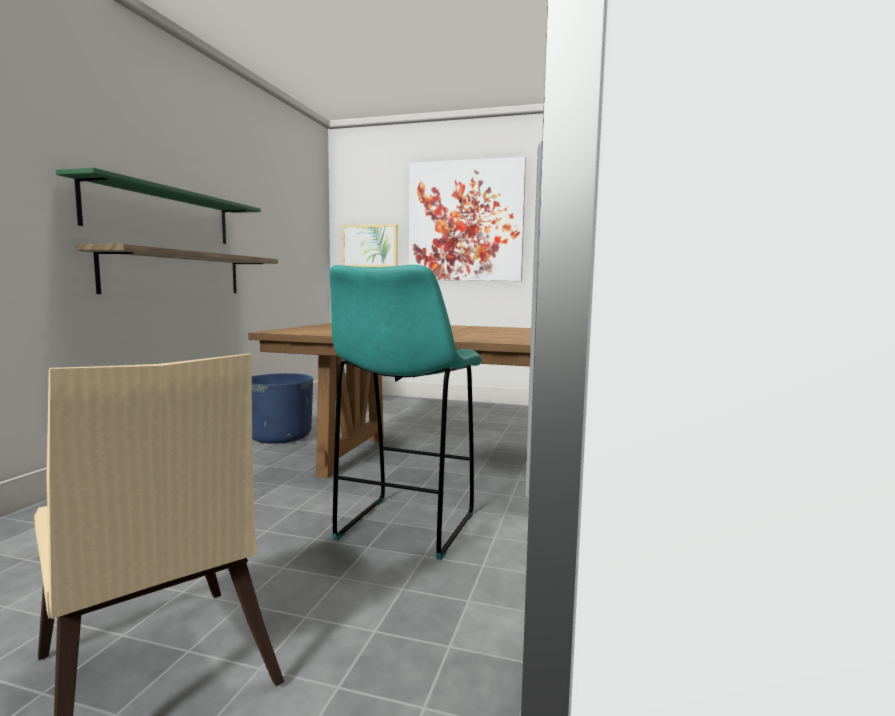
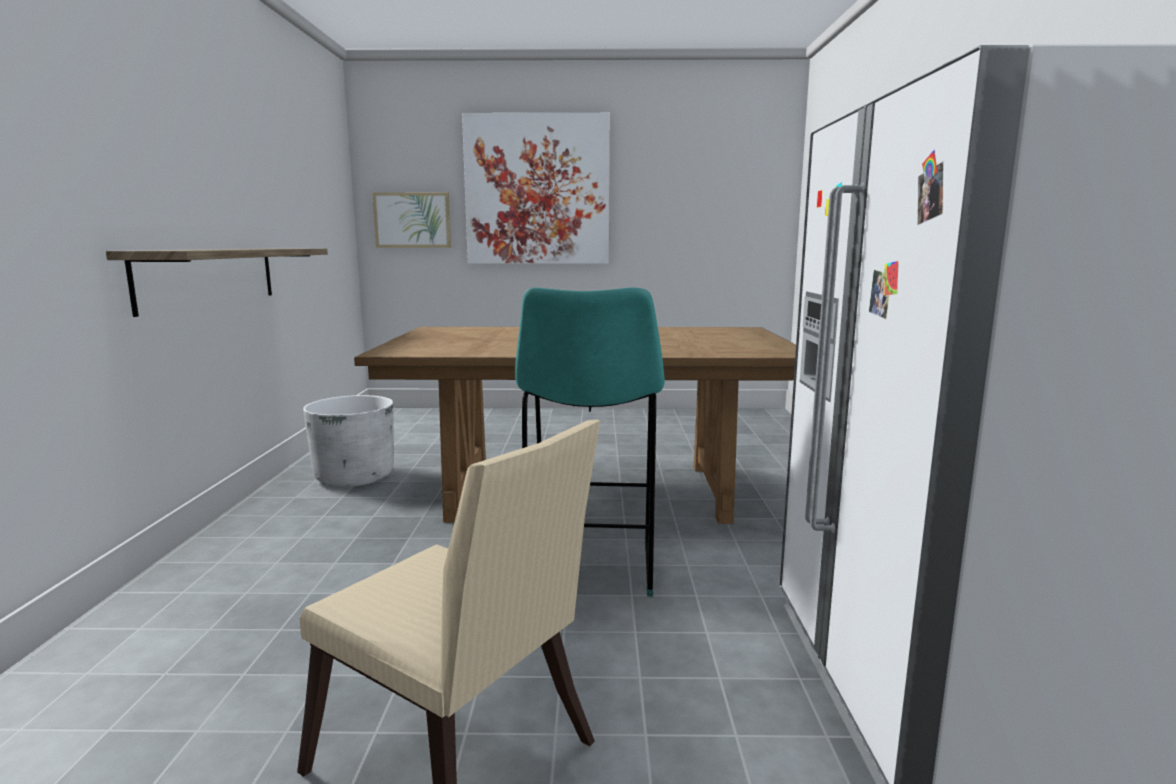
camera: 15 degrees left, 5 degrees up
(162, 214) = (189, 198): green shelf -> none
(280, 437) = (354, 477): blue planter -> white planter

